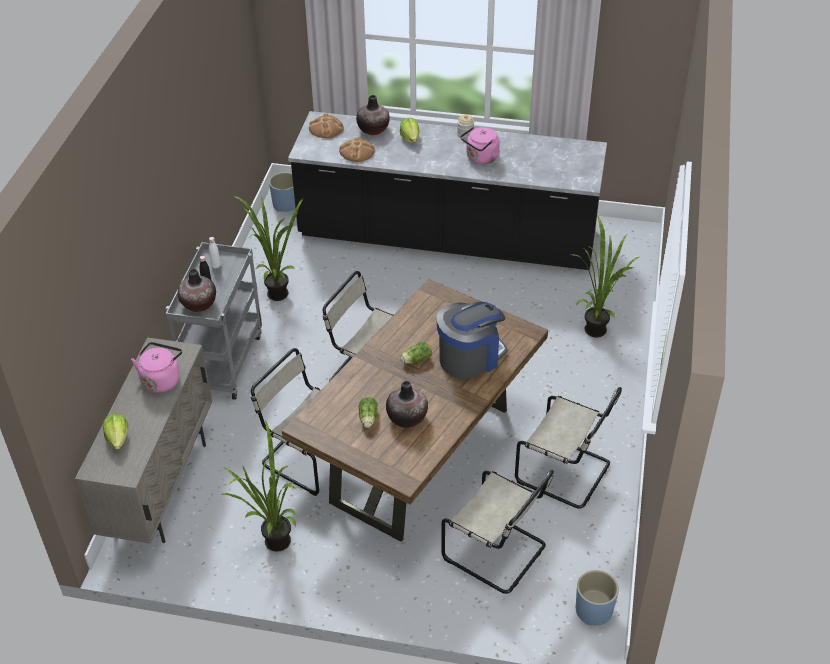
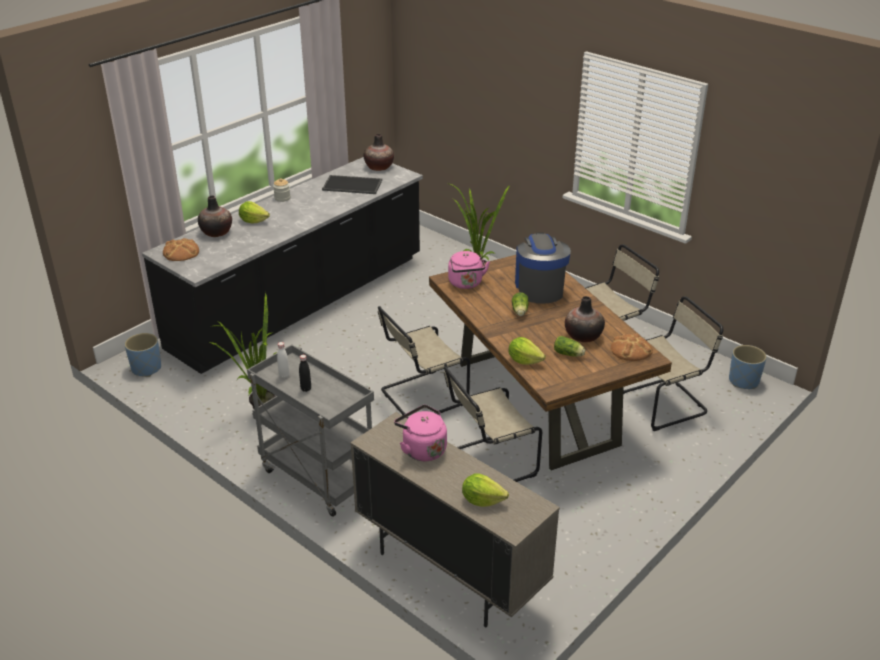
camera: 60 degrees left, 10 degrees down
(199, 304) = (329, 401): vase -> vase (379, 167)
(271, 544) = (573, 520): potted plant -> none
(336, 393) = (524, 360): none -> lettuce
(357, 152) = (236, 248): bread -> bread (630, 350)
(481, 158) = (322, 202): pink kettle -> pink kettle (466, 284)
(532, 160) = (353, 185): none -> tray

